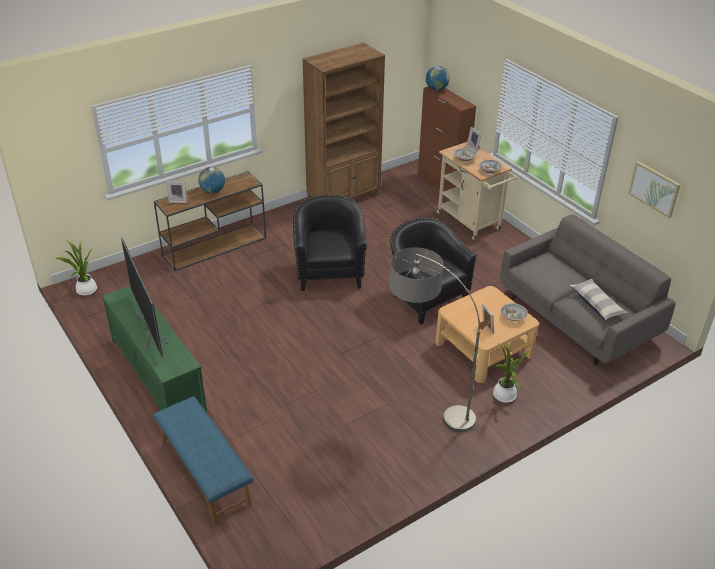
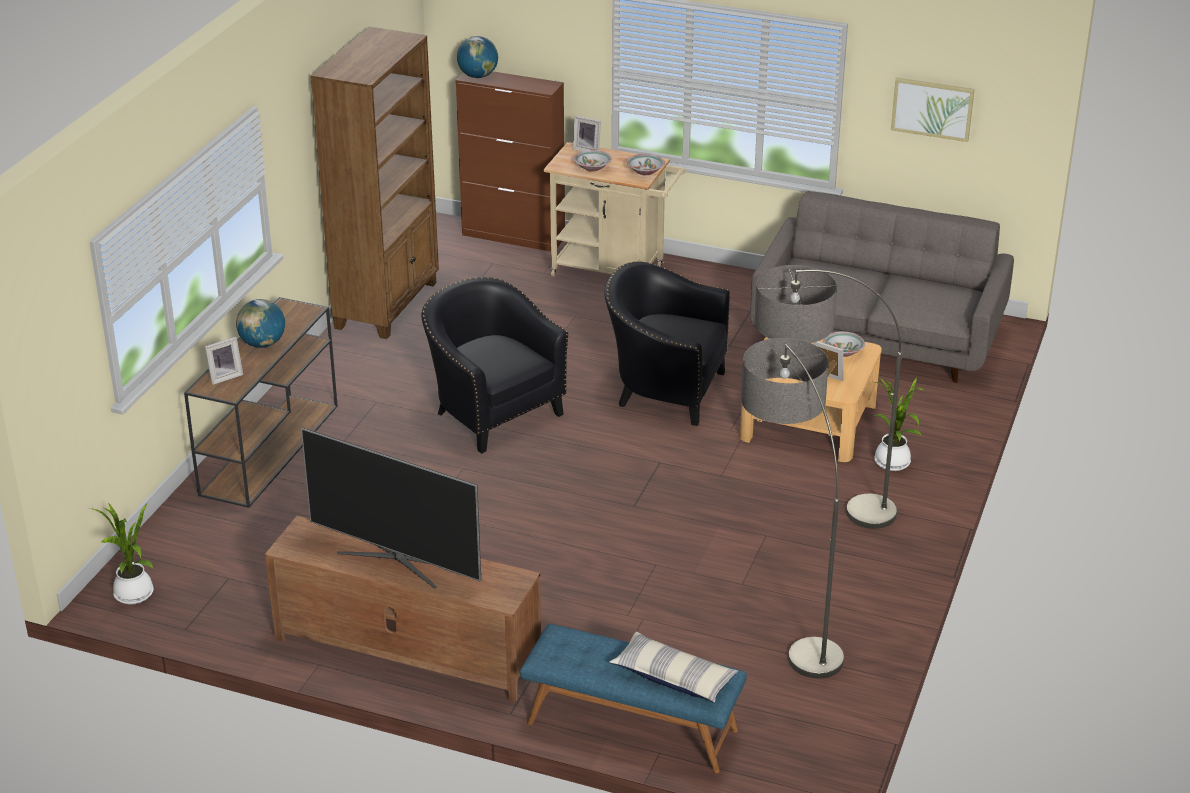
camera: 35 degrees left, 5 degrees down
(157, 374) = (406, 649): green tv stand -> brown tv stand
(344, 457) = (785, 620): none -> floor lamp
(597, 304) = (923, 297): pillow -> pillow (673, 677)

